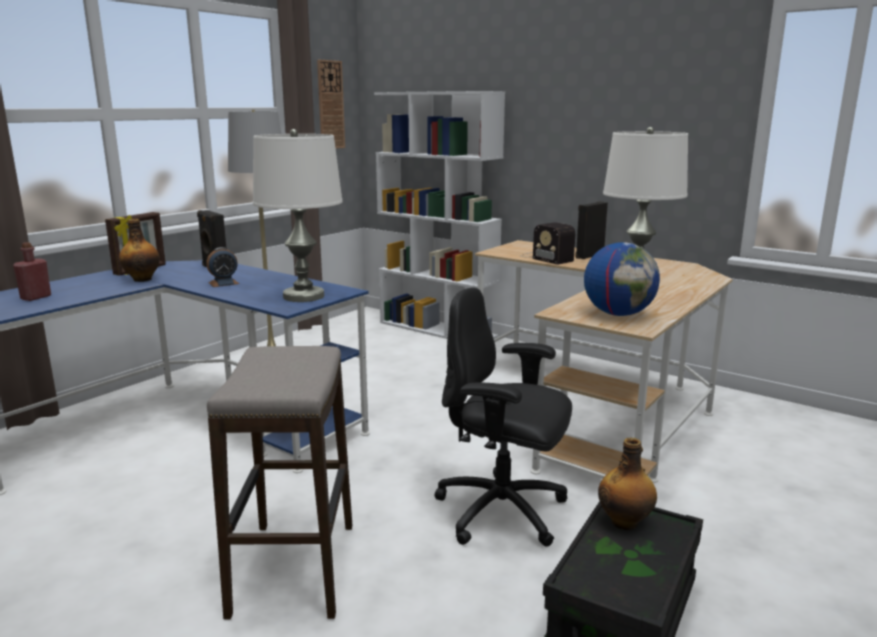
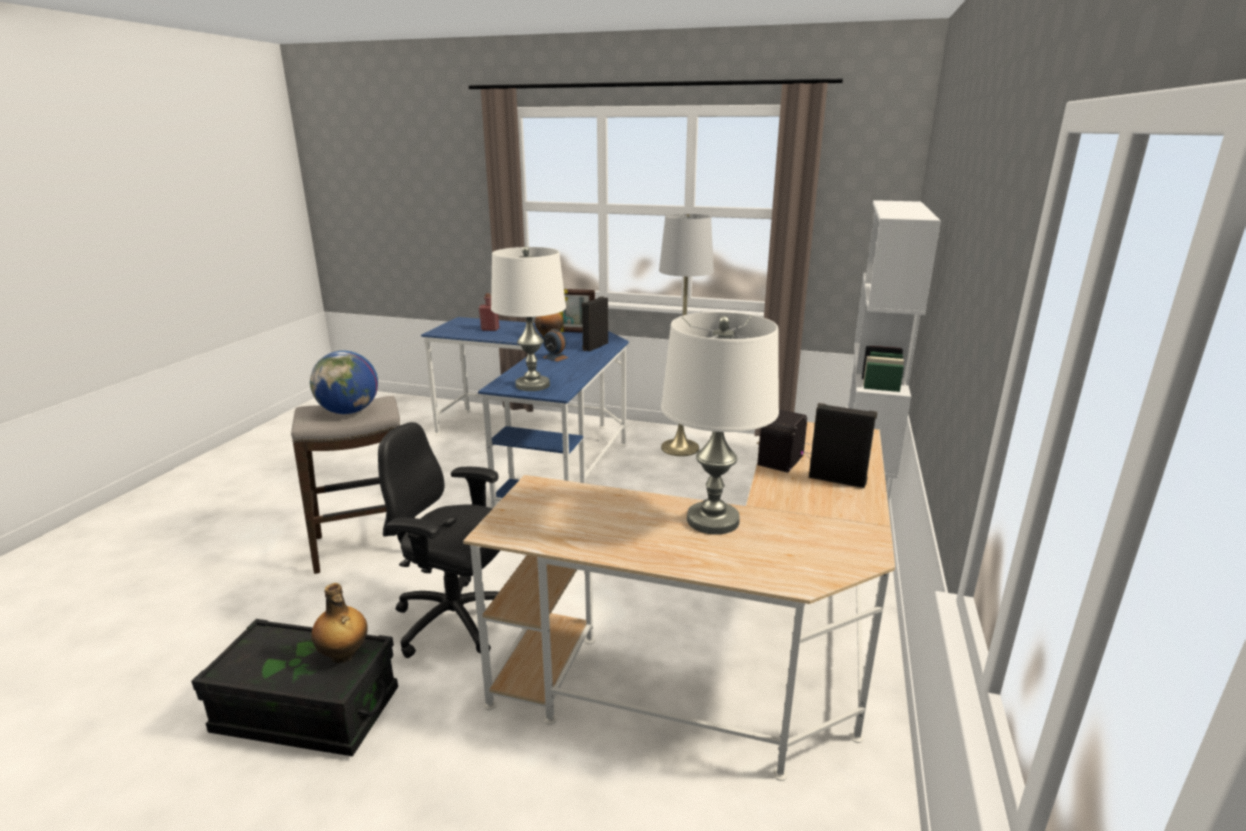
camera: 70 degrees right, 5 degrees up
(330, 105) = (862, 209): wall clock -> none
(503, 512) = (456, 621): black office chair -> black office chair turned 75 degrees counterclockwise
(618, 314) = (544, 516): globe -> globe (349, 412)

